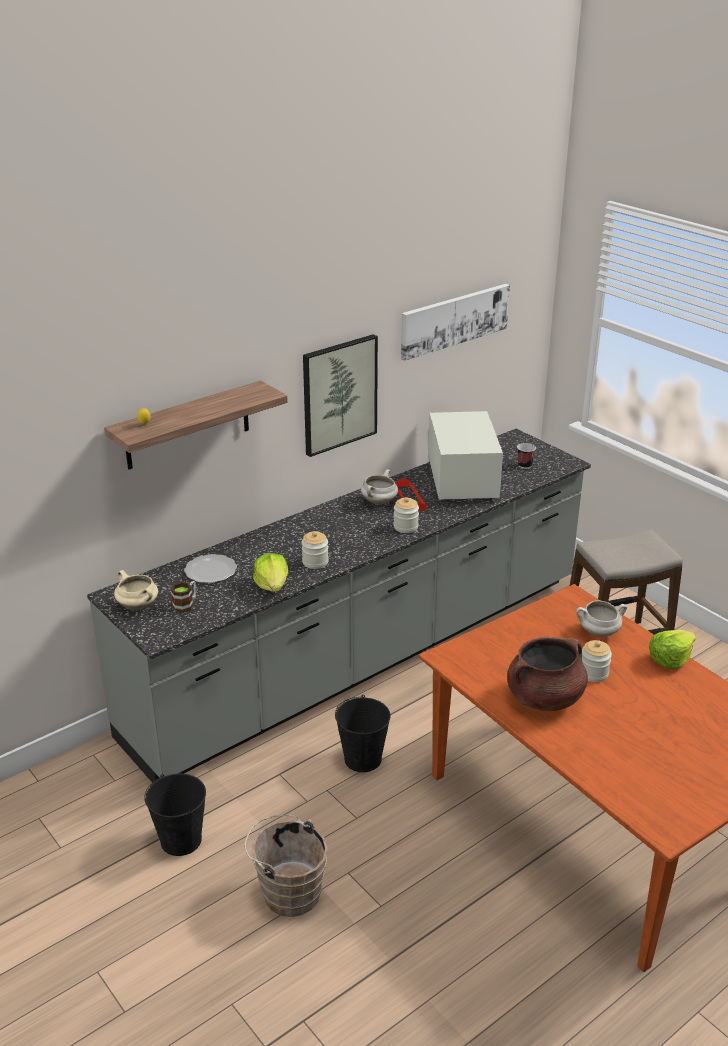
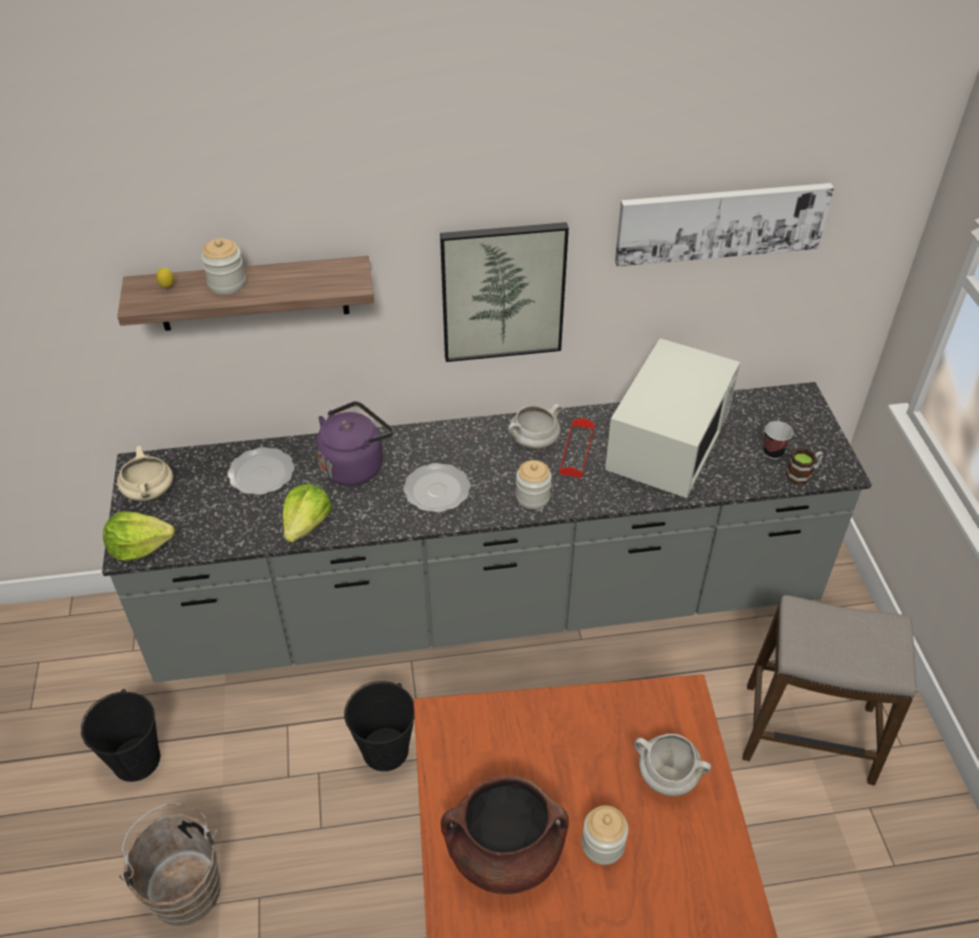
camera: 30 degrees right, 15 degrees up
(186, 604) = (197, 513): mug -> mug (802, 474)
(273, 547) = (355, 465): none -> purple kettle
(315, 562) = (382, 509): jar -> jar (227, 283)
(341, 542) = (436, 491): none -> plate
(670, 659) = (729, 875): lettuce -> lettuce (139, 546)

